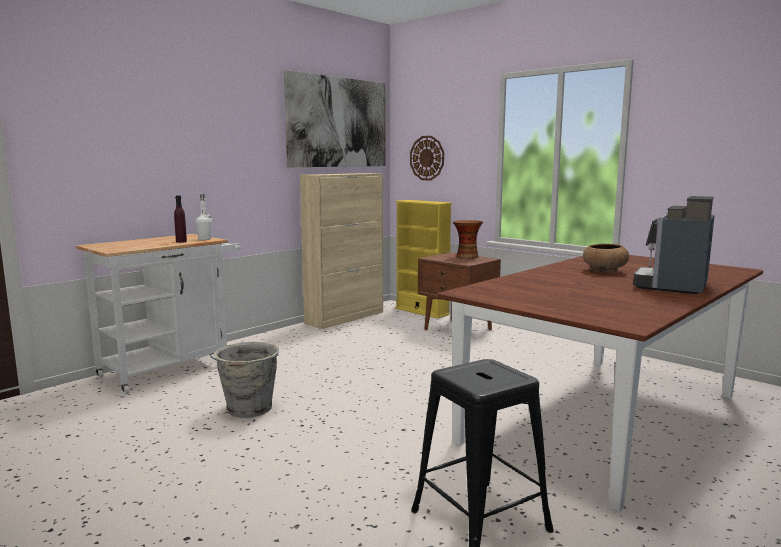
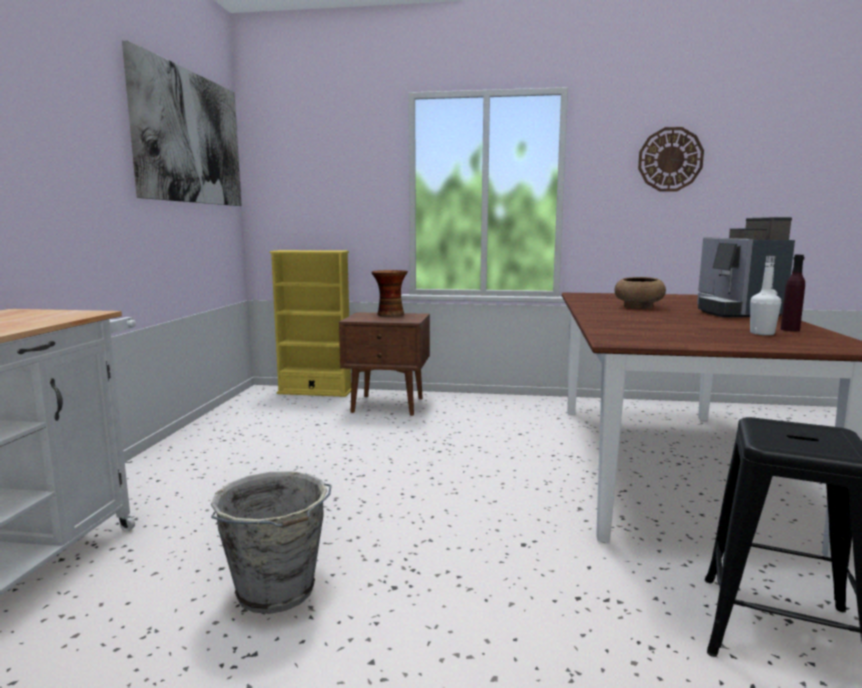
camera: 35 degrees left, 0 degrees up
(181, 241) = (37, 320): purple bottle -> purple bottle (790, 329)
(205, 239) = (75, 313): white bottle -> white bottle (762, 333)
(345, 317) = (227, 416): beige cabinet -> none
(427, 158) = (304, 195): wall clock -> wall clock (670, 159)

